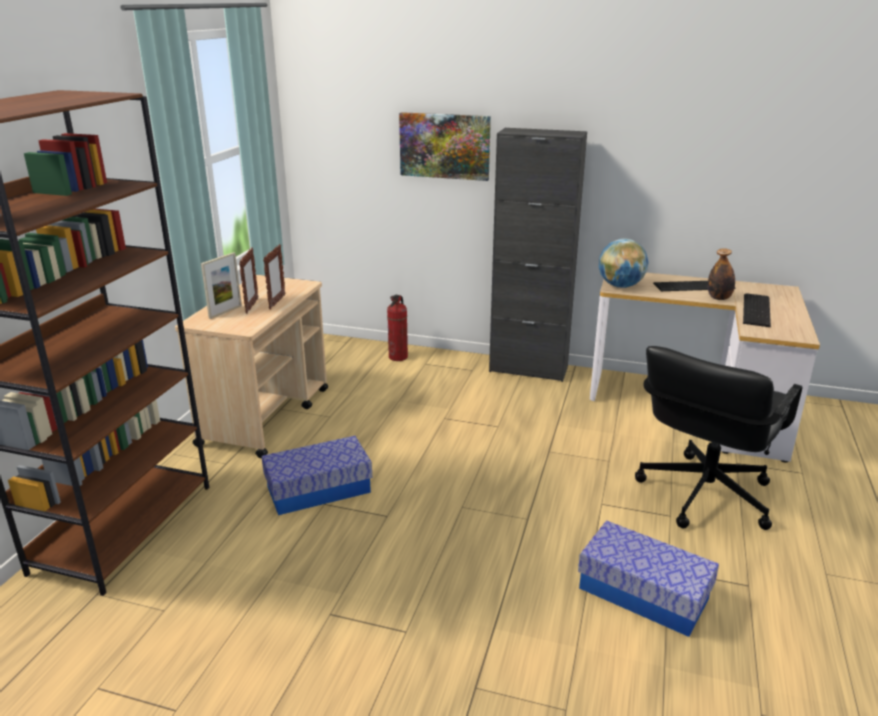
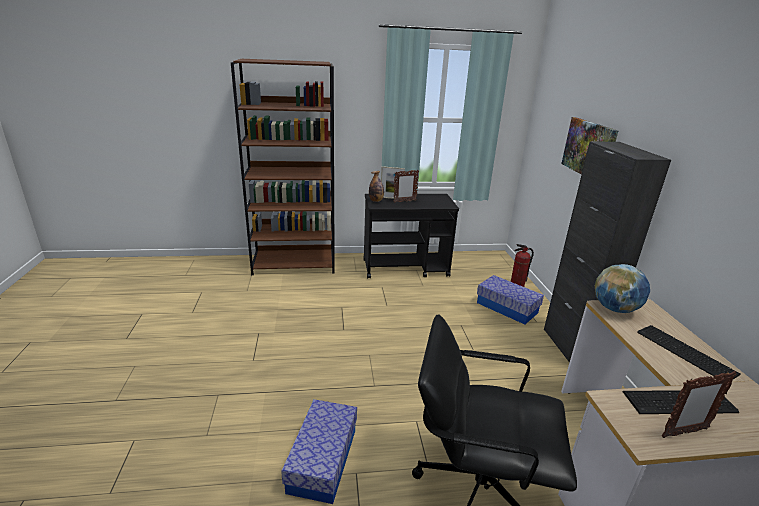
camera: 65 degrees right, 0 degrees up
(266, 415) = (406, 268): beige cart -> black cart
(277, 302) = (416, 205): picture frame -> picture frame (684, 433)
(318, 489) = (353, 302): storage box -> storage box (507, 308)
(719, 298) = (675, 371): bottle -> bottle (376, 201)

